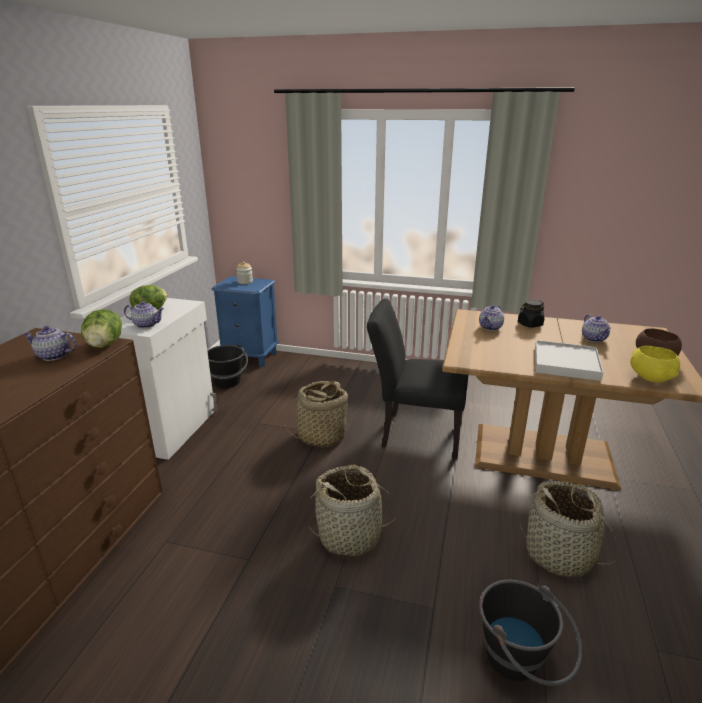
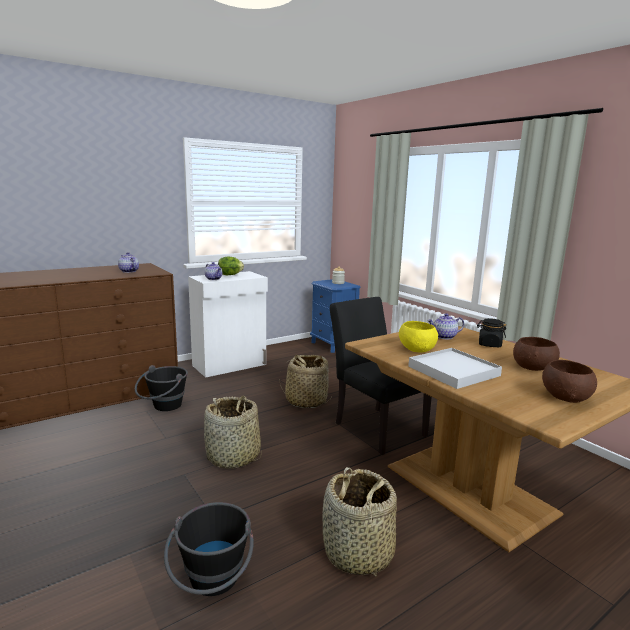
camera: 40 degrees right, 10 degrees down
(105, 345) = (156, 273): lettuce -> none
(227, 384) = (294, 354): black bucket -> black bucket (163, 407)
(594, 339) = (533, 369): teapot -> brown bowl
(649, 378) = (517, 404): yellow bowl -> yellow bowl (416, 350)

